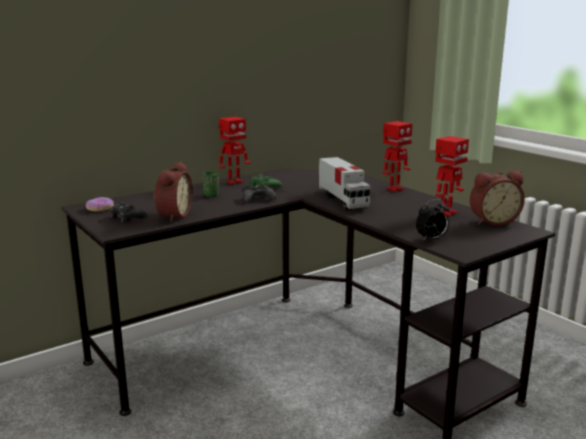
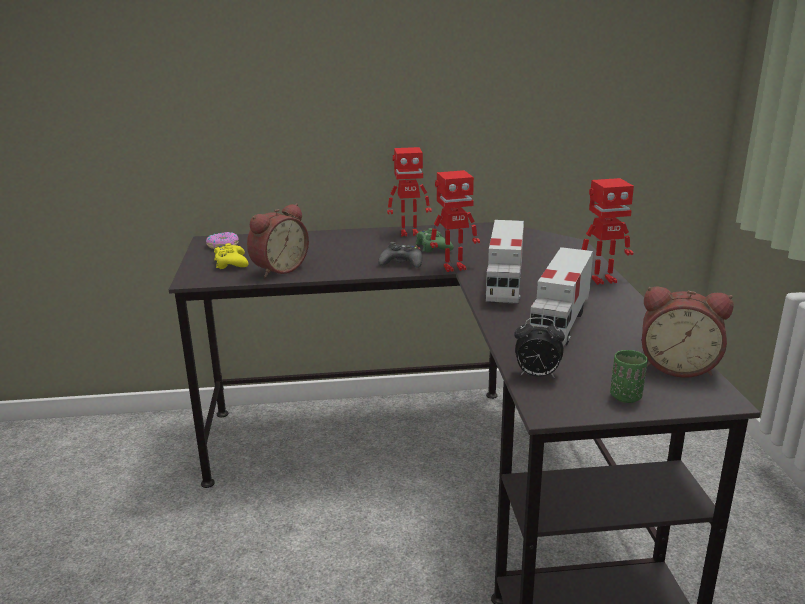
camera: 30 degrees right, 5 degrees up
(127, 218) = (231, 263): black game controller -> yellow game controller
(211, 195) = (357, 248): green cup -> green cup (626, 397)
(403, 212) = (560, 322): none -> toy truck
(446, 213) = (624, 335): toy robot -> toy robot (453, 267)

